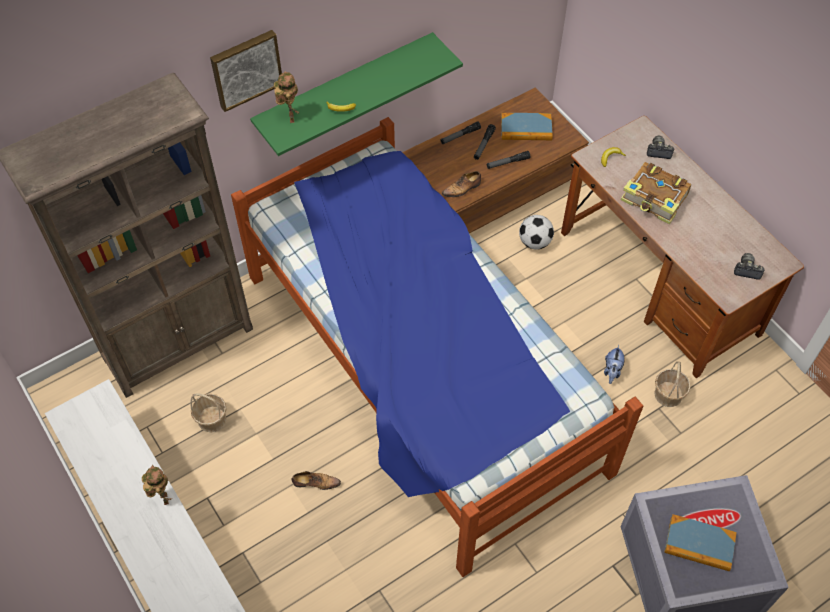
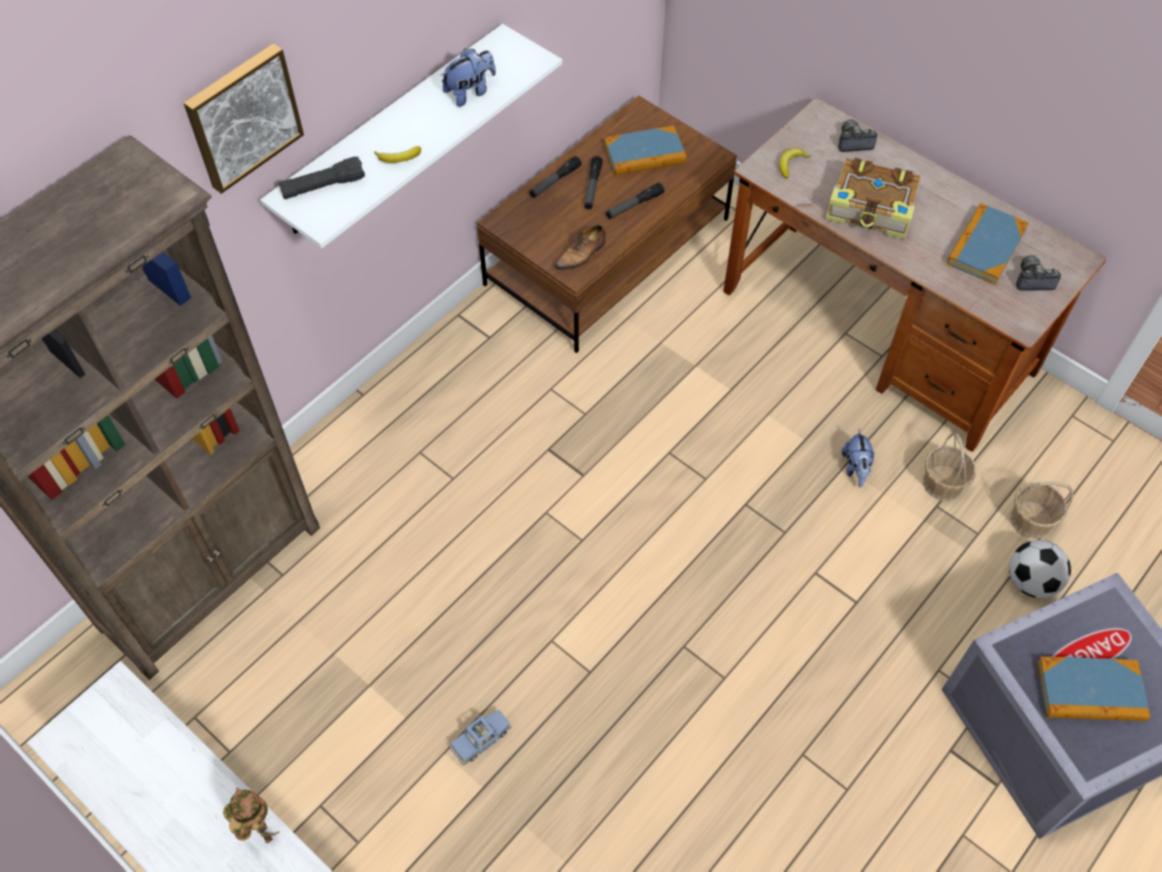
camera: 15 degrees left, 0 degrees up
(211, 419) = (294, 680): basket -> basket (1030, 520)
(290, 118) = (323, 186): toy robot -> black flashlight
(315, 483) = (481, 739): shoe -> blue toy car
(345, 89) = (392, 131): green shelf -> white shelf
(397, 74) = (470, 92): none -> plush toy
(421, 372) = (588, 533): bed -> none
(535, 242) = (691, 312): football -> football (1031, 581)
(723, 240) = (985, 246): none -> book

